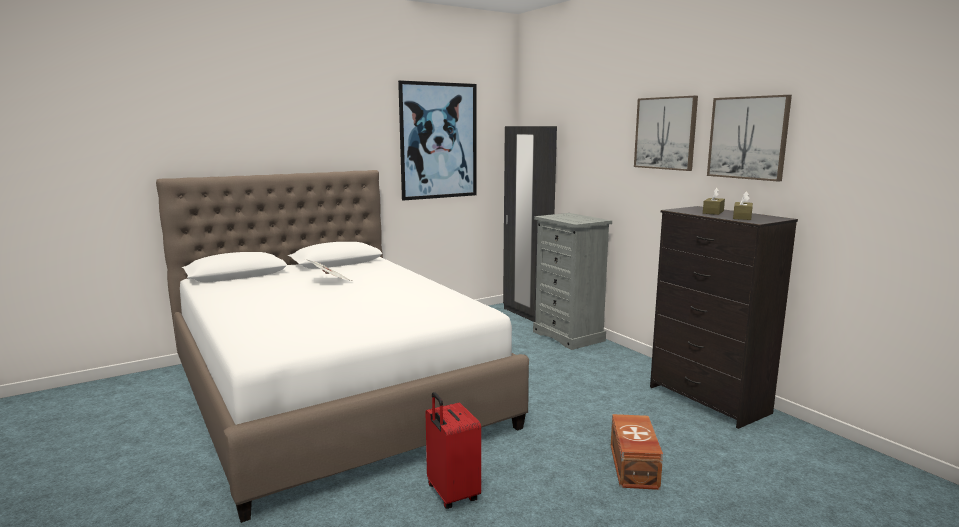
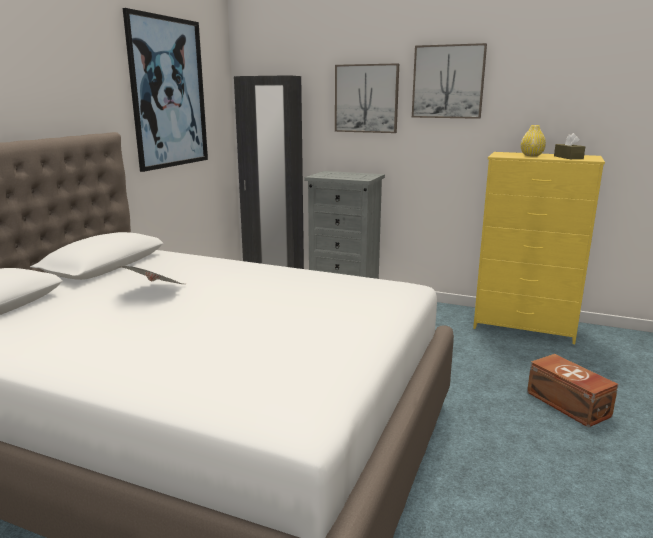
camera: 35 degrees left, 5 degrees up
(451, 494) = (490, 501): red suitcase -> none
(708, 400) = (524, 327): black dresser -> yellow dresser
(713, 212) = (531, 155): brown tissue box -> yellow vase
(748, 138) = (543, 84): picture -> picture (366, 98)

